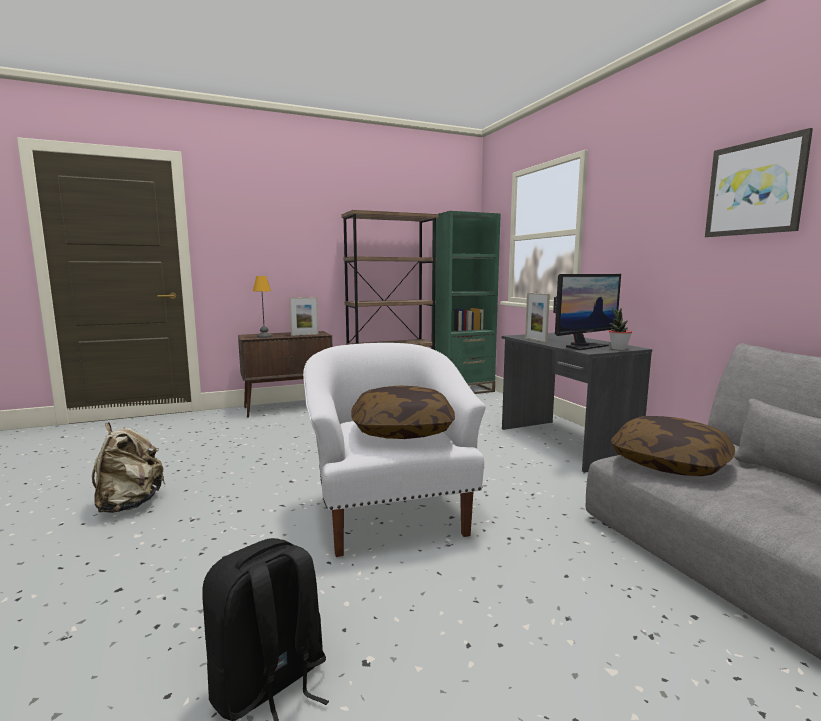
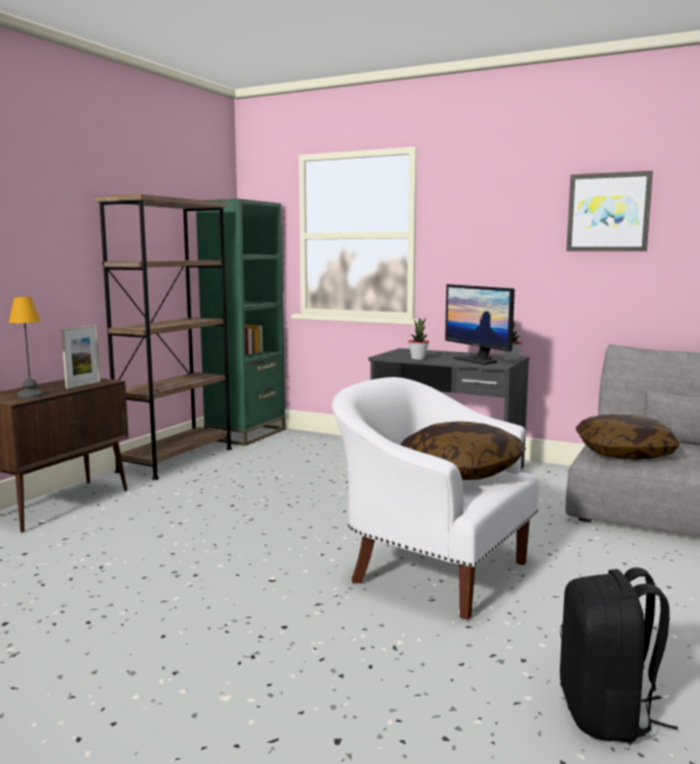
camera: 40 degrees left, 0 degrees up
(129, 504) = (124, 679): beige backpack -> none
(535, 340) = (418, 358): picture frame -> potted plant
(583, 346) = (478, 360): monitor -> monitor turned 135 degrees clockwise

